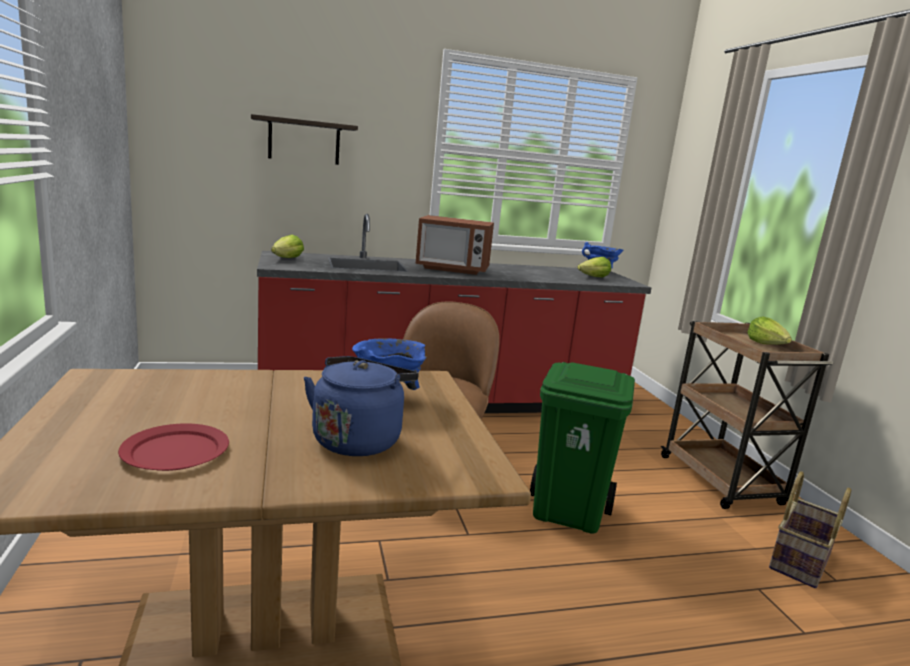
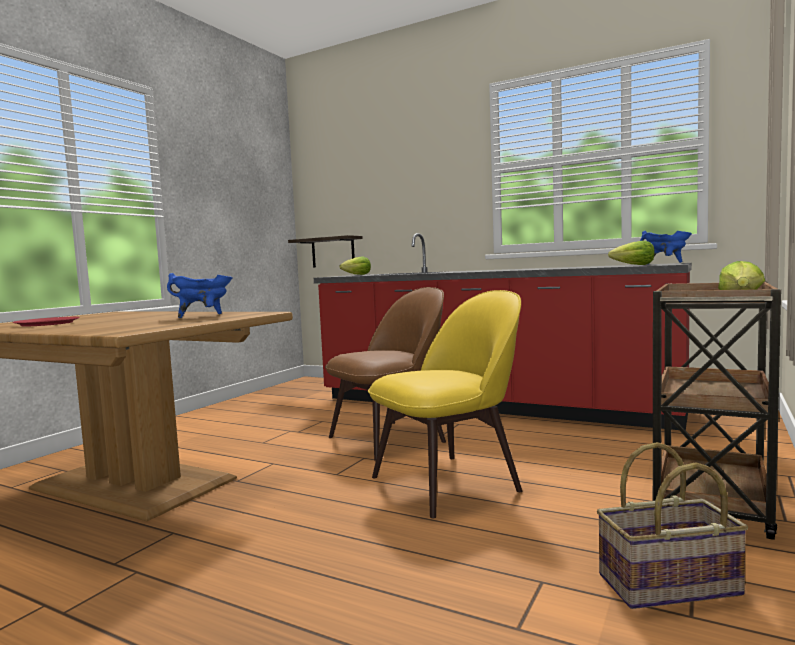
camera: 45 degrees right, 10 degrees down
(304, 141) = (391, 188): shelf -> shelf (333, 252)
(358, 439) = (124, 324): blue kettle -> none
(452, 269) = (478, 270): microwave -> none
(569, 513) = (450, 482): green trash can -> yellow chair

